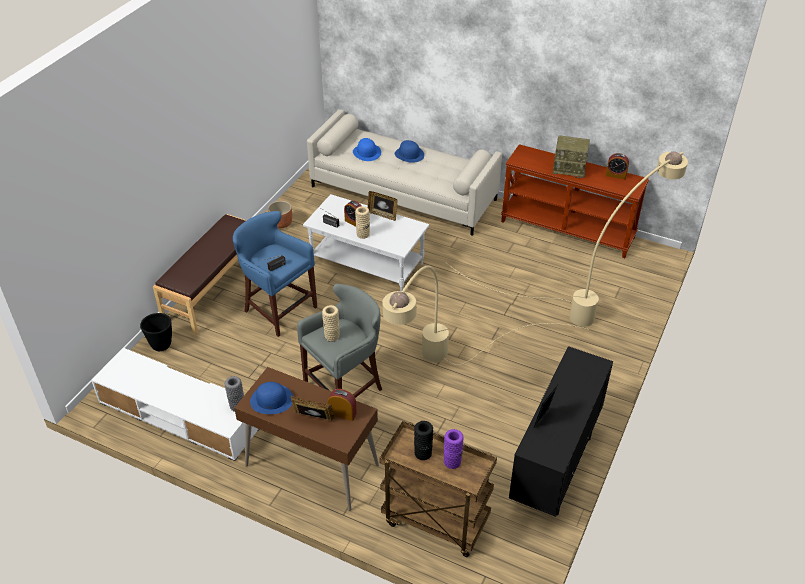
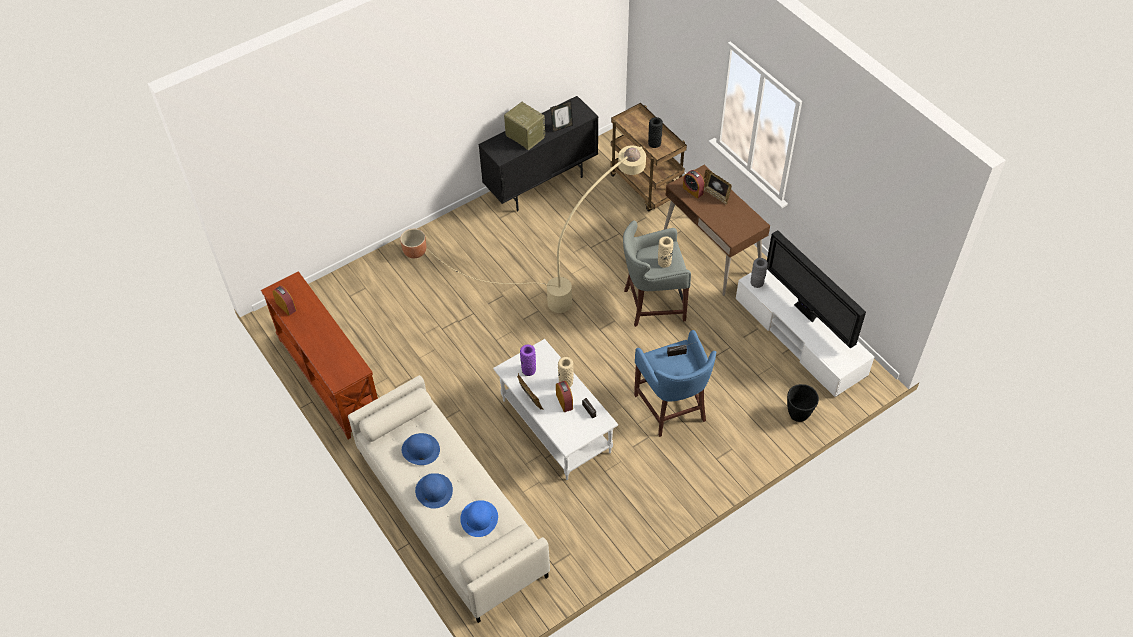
camera: 150 degrees left, 10 degrees up
(172, 395) = (807, 313): none -> television
(214, 288) = (725, 463): brown bench -> none
(272, 400) = (739, 220): blue hat -> blue hat (420, 449)
(281, 223) = (614, 528): brown planter -> brown planter (414, 252)
(452, 461) = (639, 131): purple vase -> purple vase (528, 369)
(569, 168) = (319, 334): radio -> radio (524, 136)
(591, 297) = (384, 297): beige floor lamp -> none

